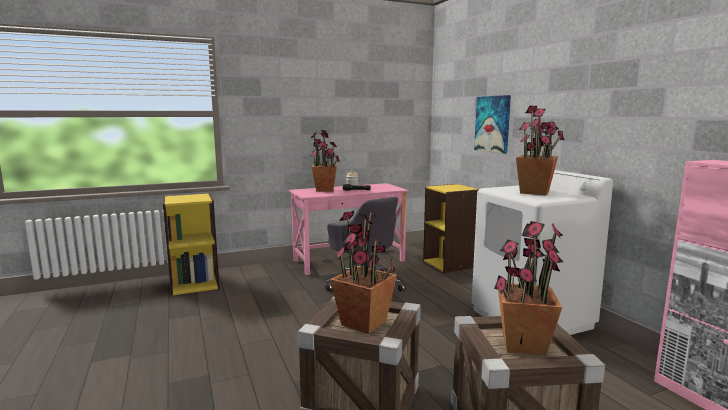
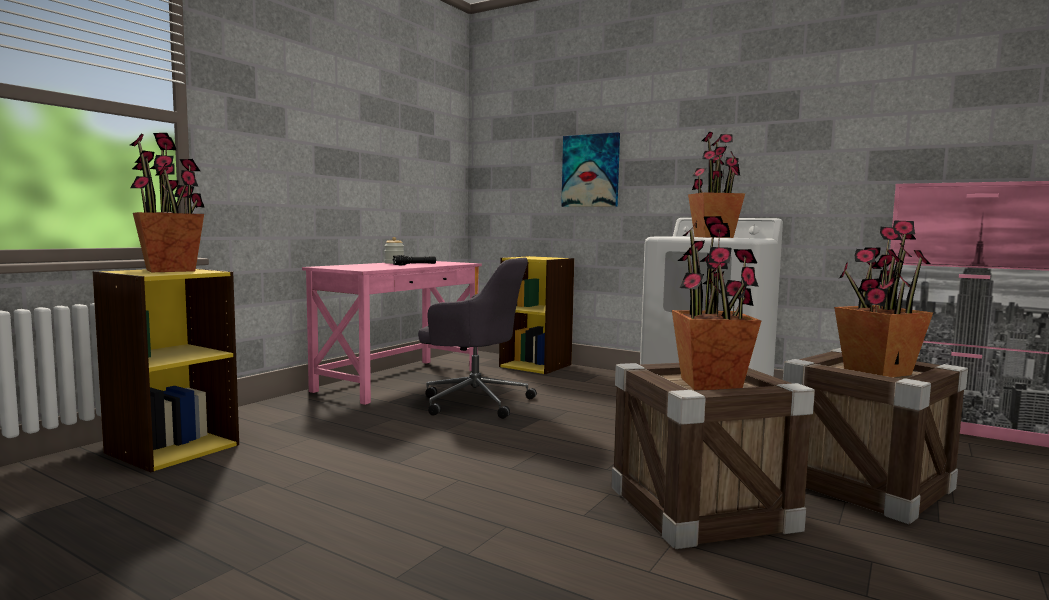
camera: 35 degrees left, 5 degrees down
(325, 190) = (365, 265): potted plant -> potted plant (171, 270)

